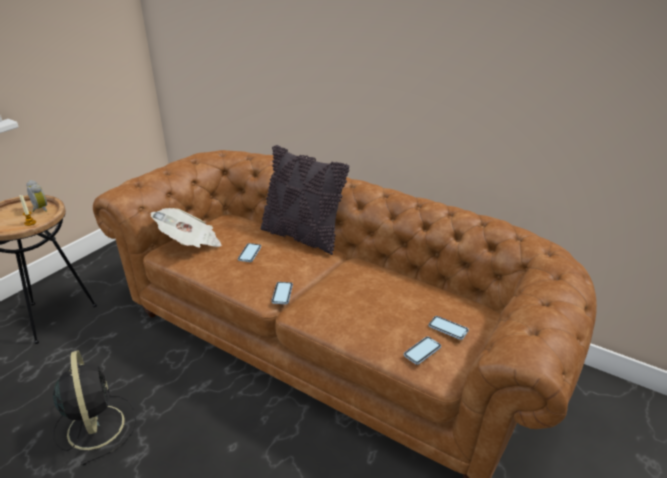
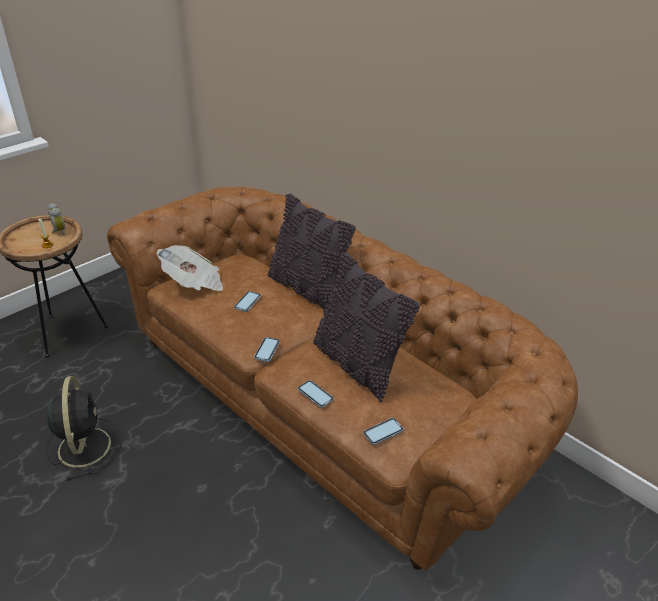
camera: 10 degrees right, 5 degrees up
(376, 295) = (358, 365): none -> black pillow
(448, 328) = (417, 412): phone -> phone (315, 394)

